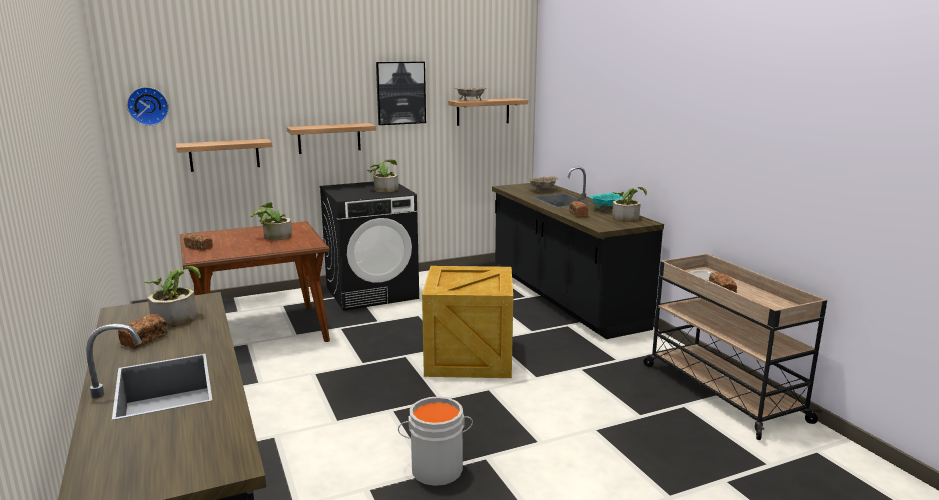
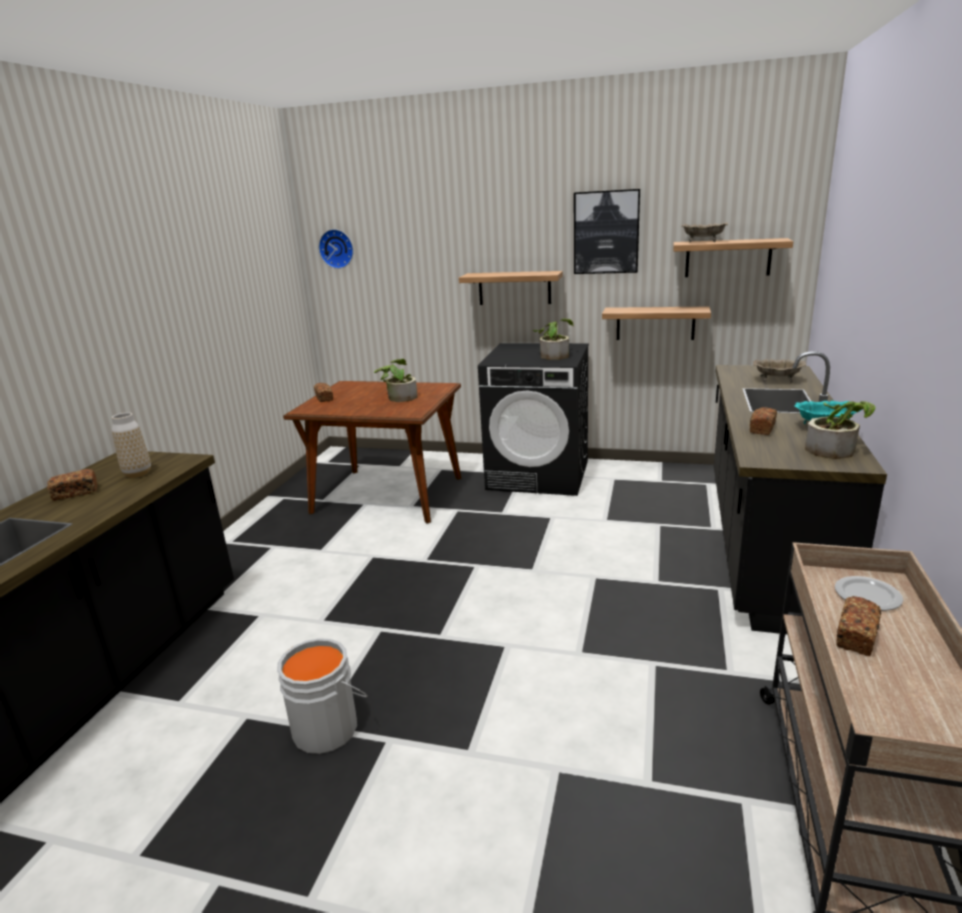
camera: 40 degrees right, 5 degrees up
(176, 316) = (138, 474): potted plant -> vase
(224, 155) = (405, 302): shelf -> shelf (655, 323)
(470, 357) = (539, 592): crate -> none

